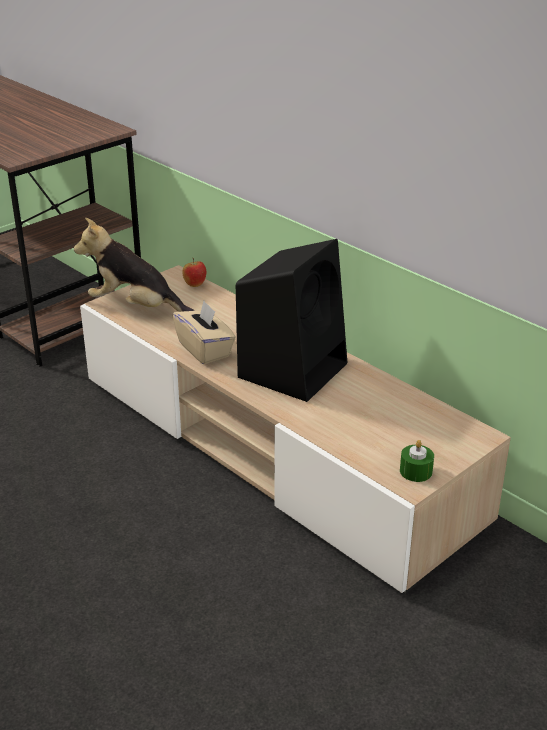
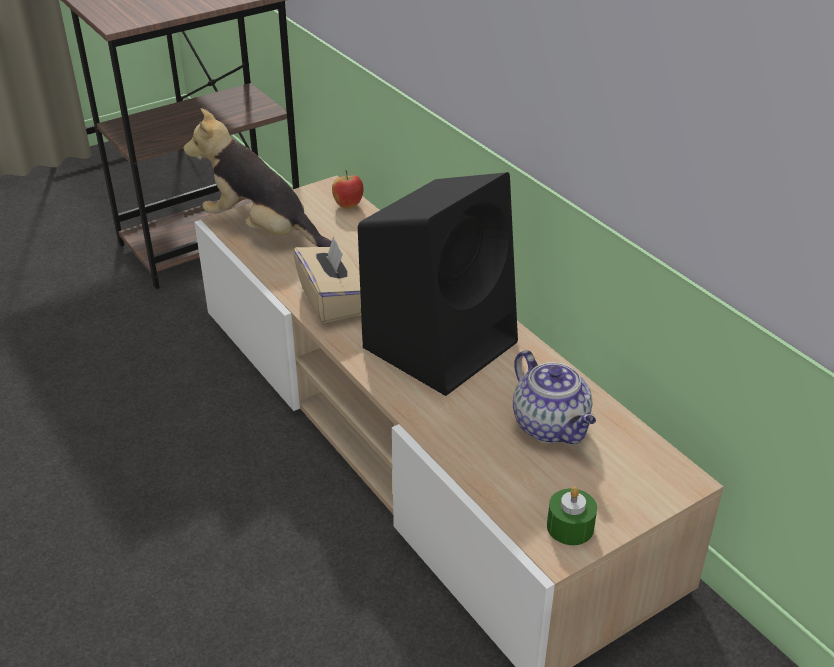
camera: 10 degrees right, 5 degrees up
(386, 413) = (552, 427): none -> teapot

